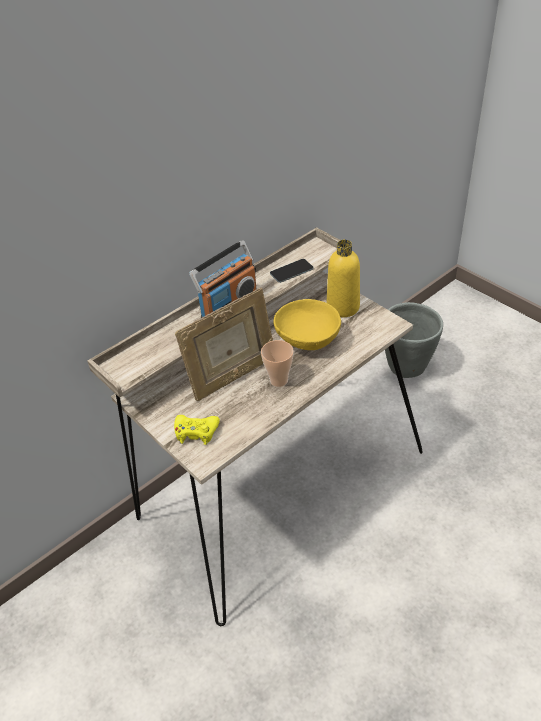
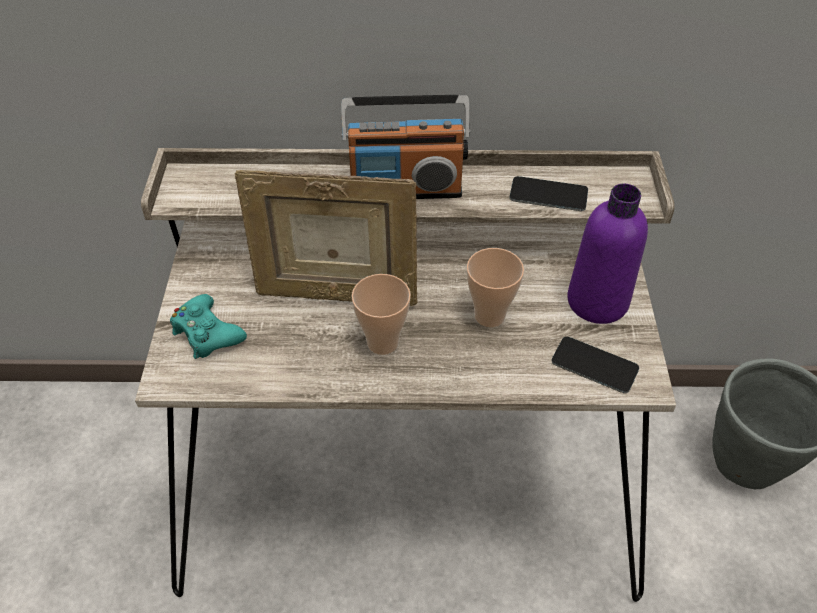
camera: 40 degrees right, 5 degrees up
(196, 432) = (207, 333): yellow game controller -> turquoise game controller
(308, 340) = (489, 315): yellow bowl -> cup
(343, 307) = (597, 301): yellow bottle -> purple bottle
(370, 331) = (594, 365): none -> phone

